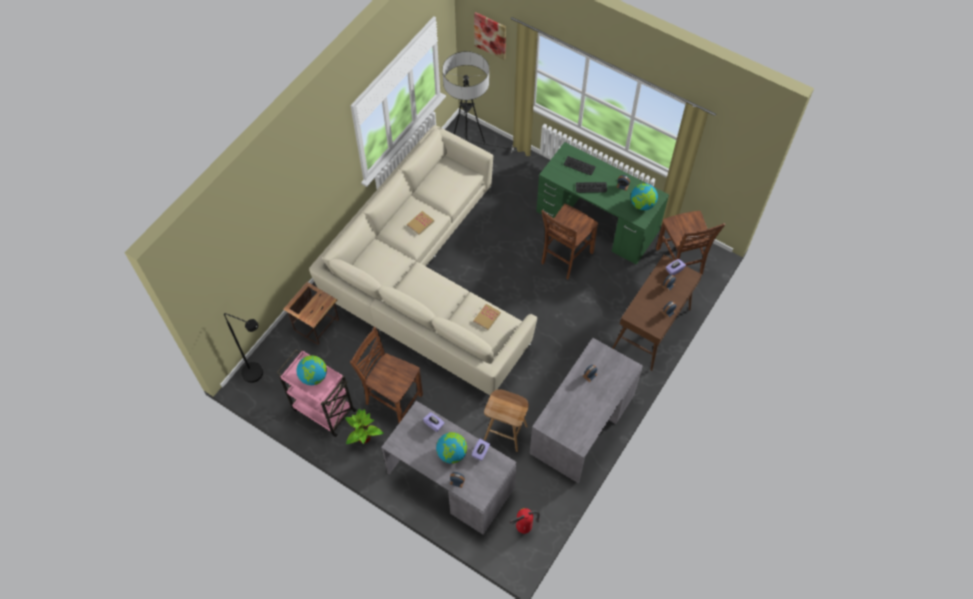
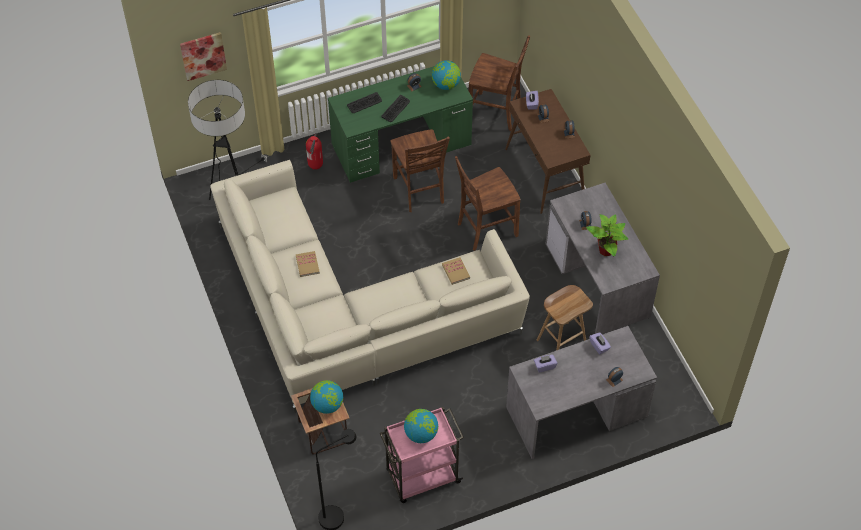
camera: 55 degrees left, 5 degrees down
(364, 437) = (480, 458): potted plant -> potted plant (606, 250)
(392, 399) = (457, 412): brown chair -> brown chair (485, 229)
(452, 453) = (584, 368): globe -> globe (327, 405)
(524, 528) = (663, 382): fire extinguisher -> fire extinguisher (316, 166)

